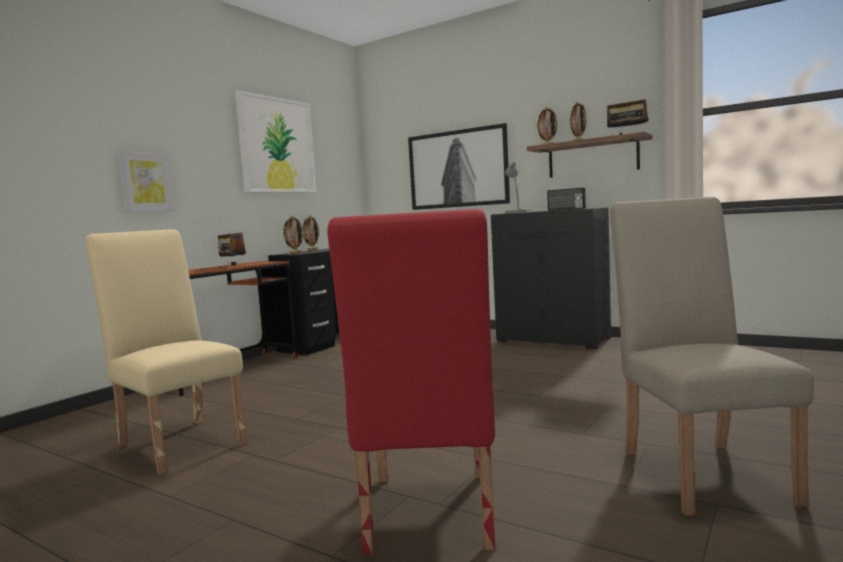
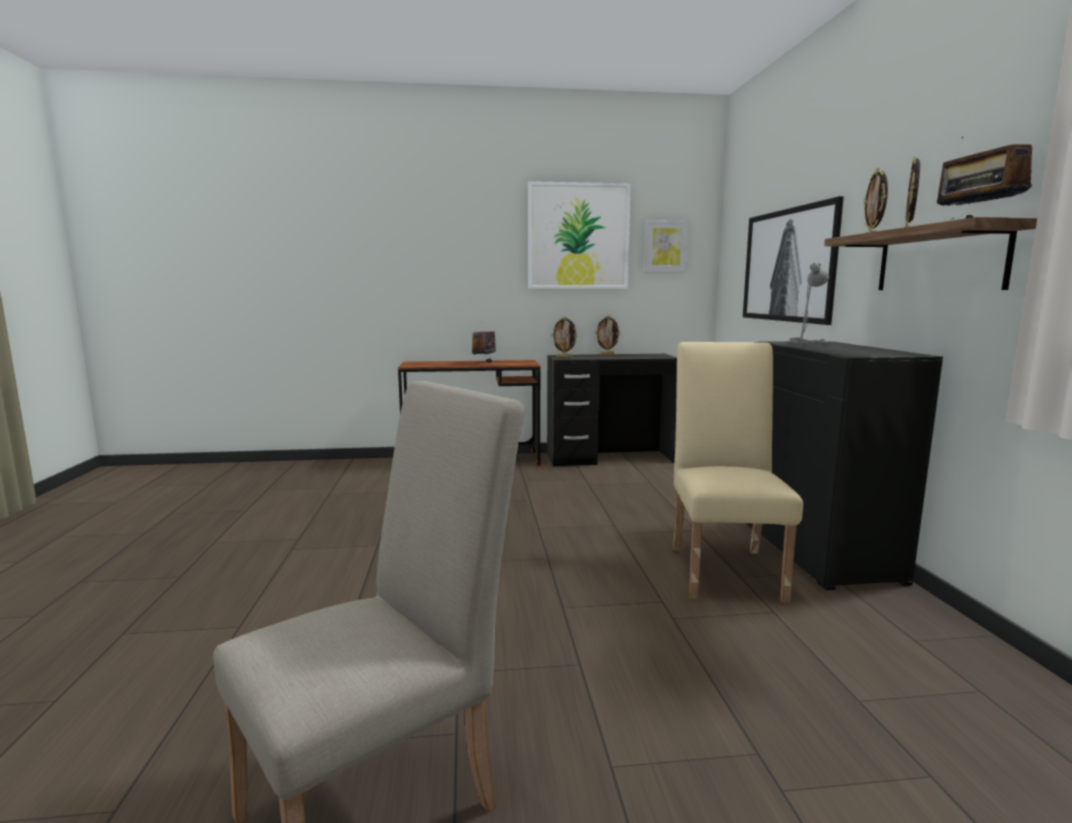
camera: 50 degrees right, 5 degrees up
(146, 182) = (421, 279): picture -> picture (665, 246)
(179, 442) = (310, 507): beige chair -> beige chair (724, 568)
(427, 518) = (195, 650): red chair -> none
(566, 209) = (832, 352): radio -> none

